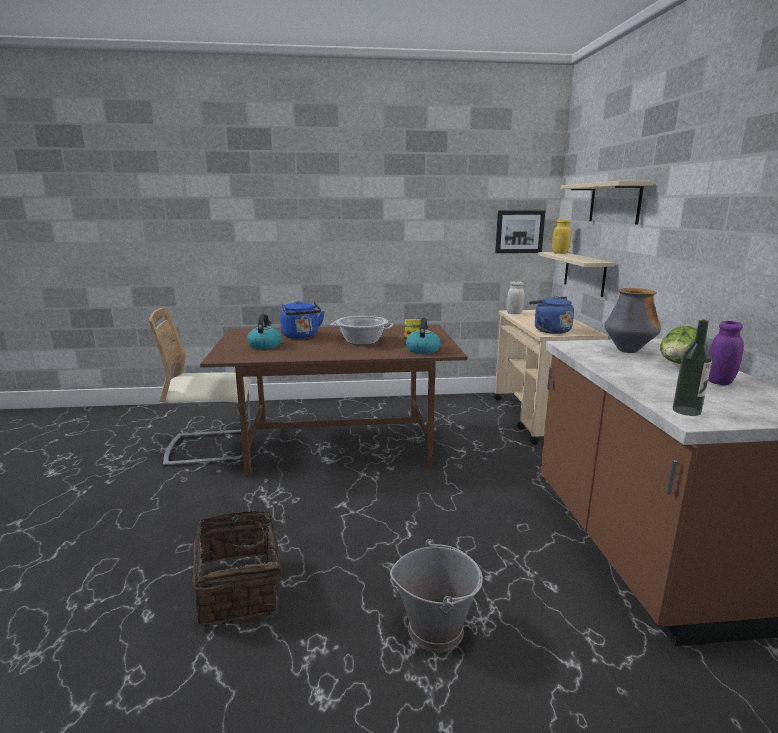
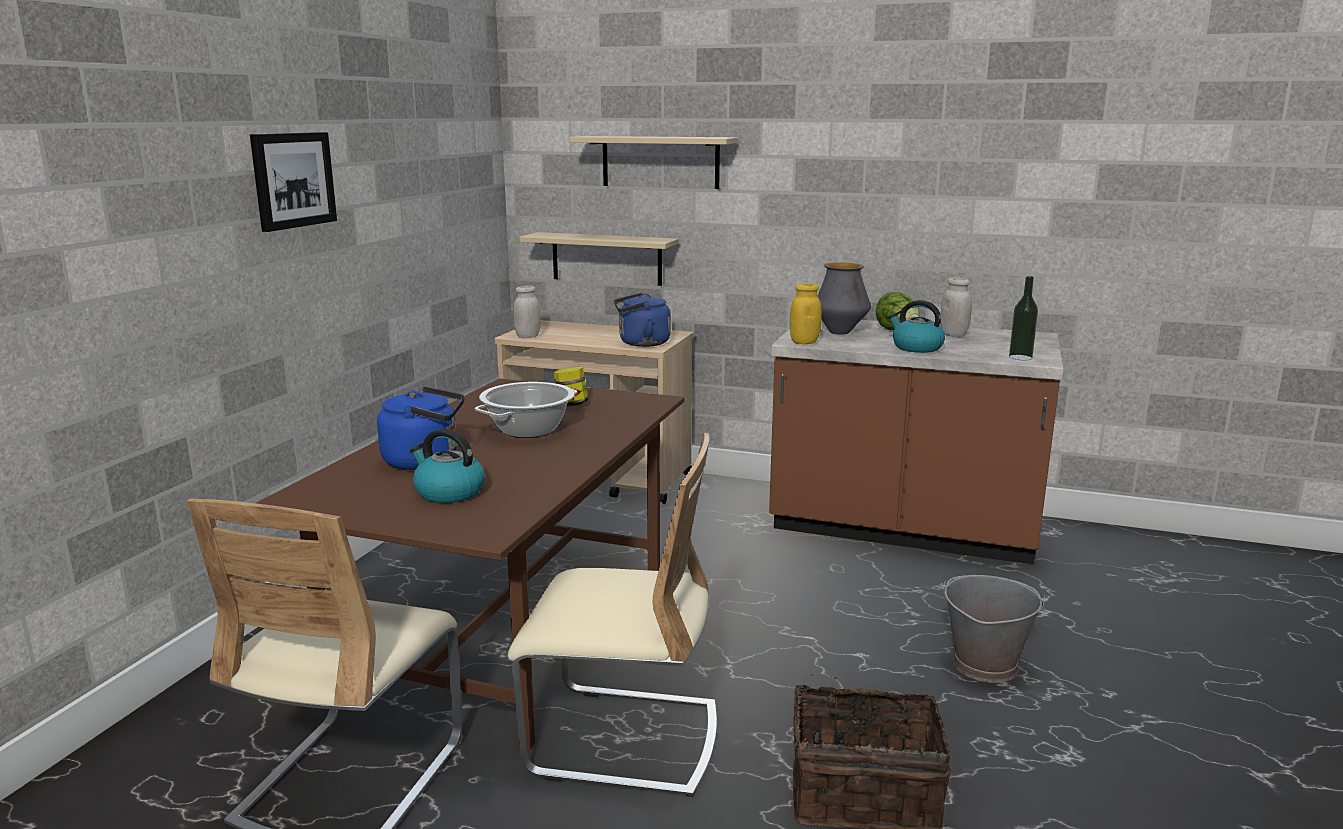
camera: 65 degrees left, 0 degrees up
(262, 497) = (623, 740): none -> beige chair
(422, 350) = (627, 409): kettle -> kettle (916, 348)
(519, 231) = (476, 208): picture -> picture (292, 180)
(560, 253) = (554, 234): yellow jar -> yellow jar (804, 342)
(719, 382) = (953, 334): purple jar -> white jar

